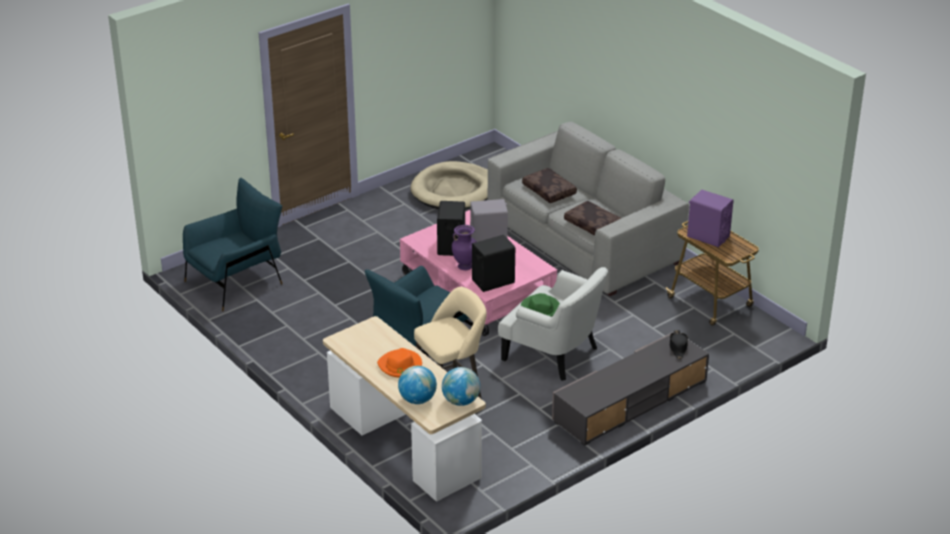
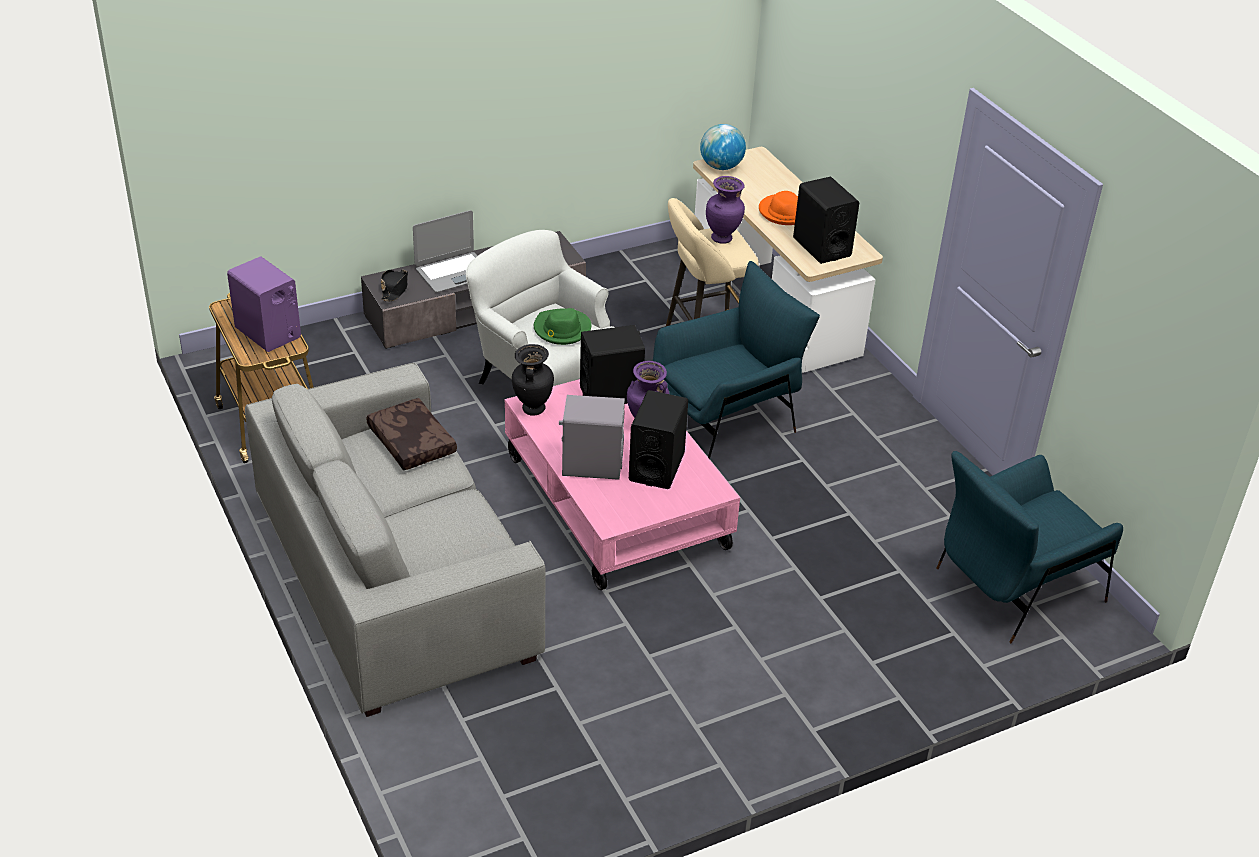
camera: 170 degrees left, 5 degrees up
(368, 340) = (821, 247): none -> black speaker
(417, 399) = (771, 175): globe -> none
(443, 336) = (722, 239): none -> purple vase
(454, 190) = (586, 748): beige dog bed -> none
(537, 266) = (532, 409): none -> black vase
(550, 191) = (446, 527): brown pillow -> none
(644, 366) = (454, 273): none -> laptop

